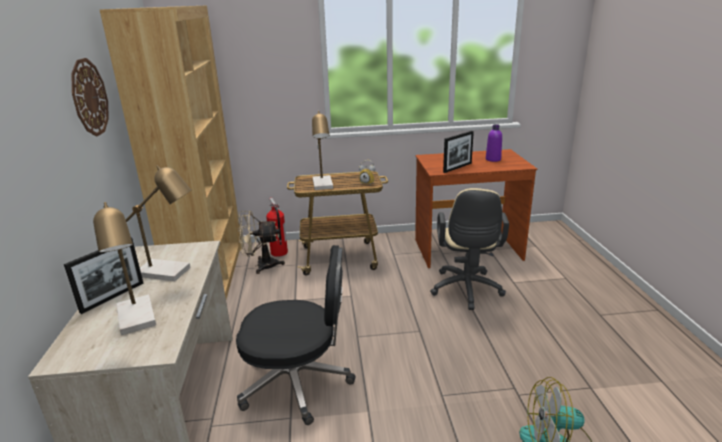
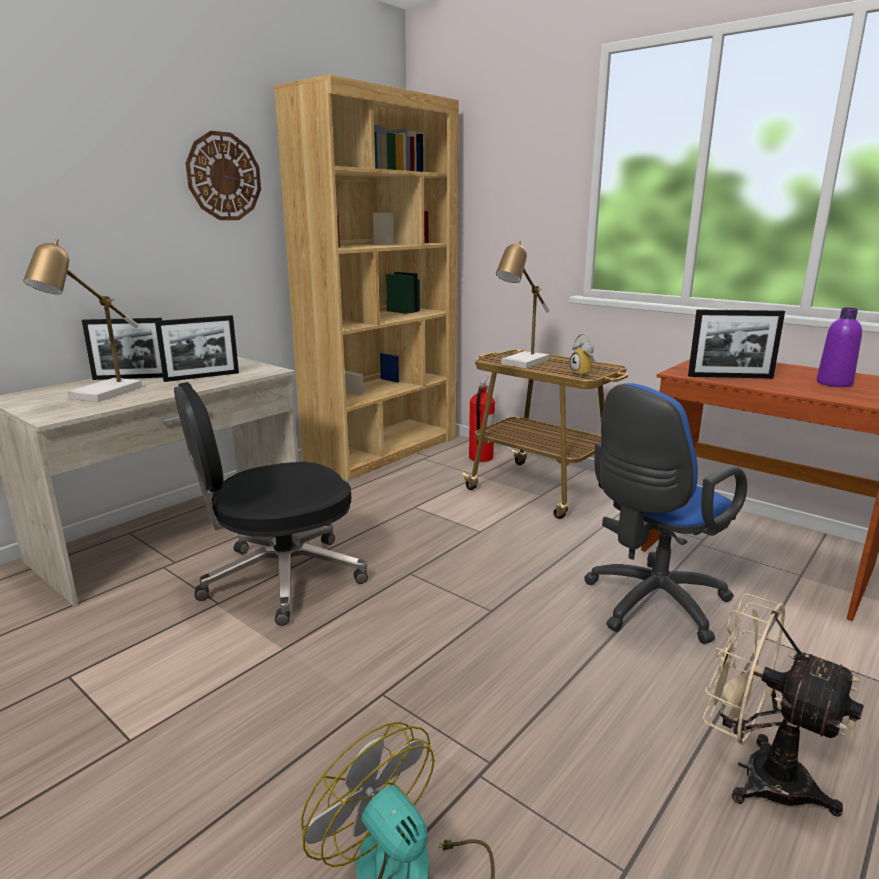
camera: 45 degrees right, 5 degrees down
(170, 272) = (202, 377): table lamp -> picture frame
(261, 266) = (441, 462): beige fan -> beige fan (757, 774)
(298, 382) = (280, 578): black office chair -> black office chair turned 105 degrees clockwise
(466, 291) = (650, 605): beige office chair -> blue office chair

